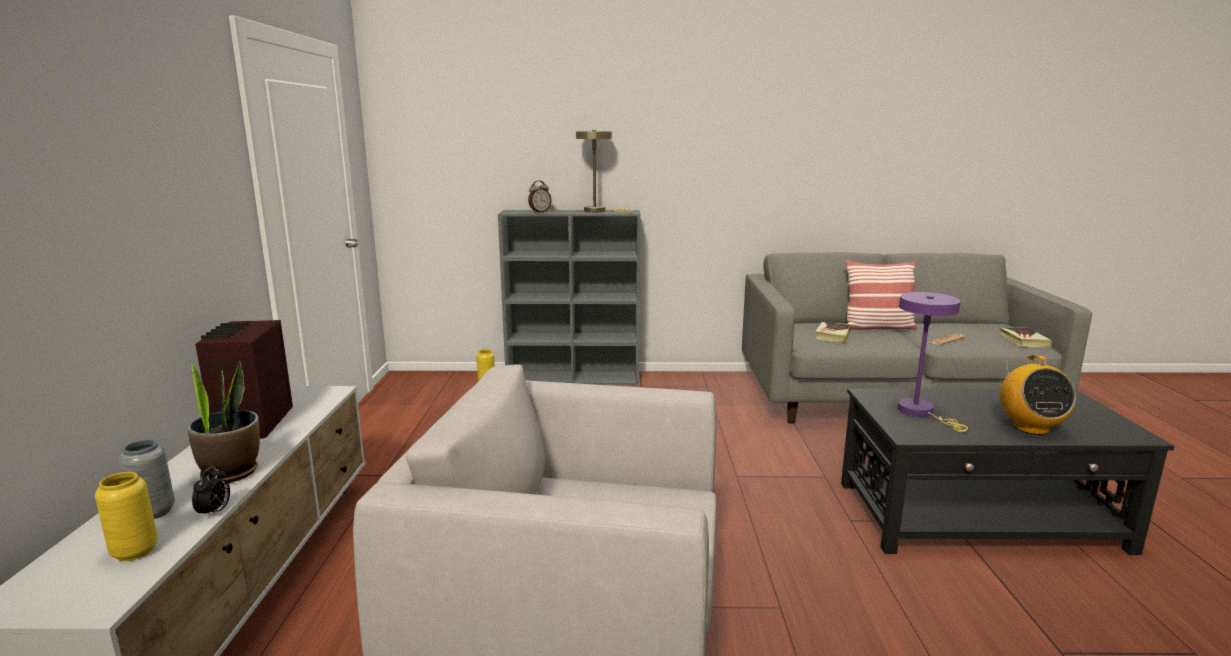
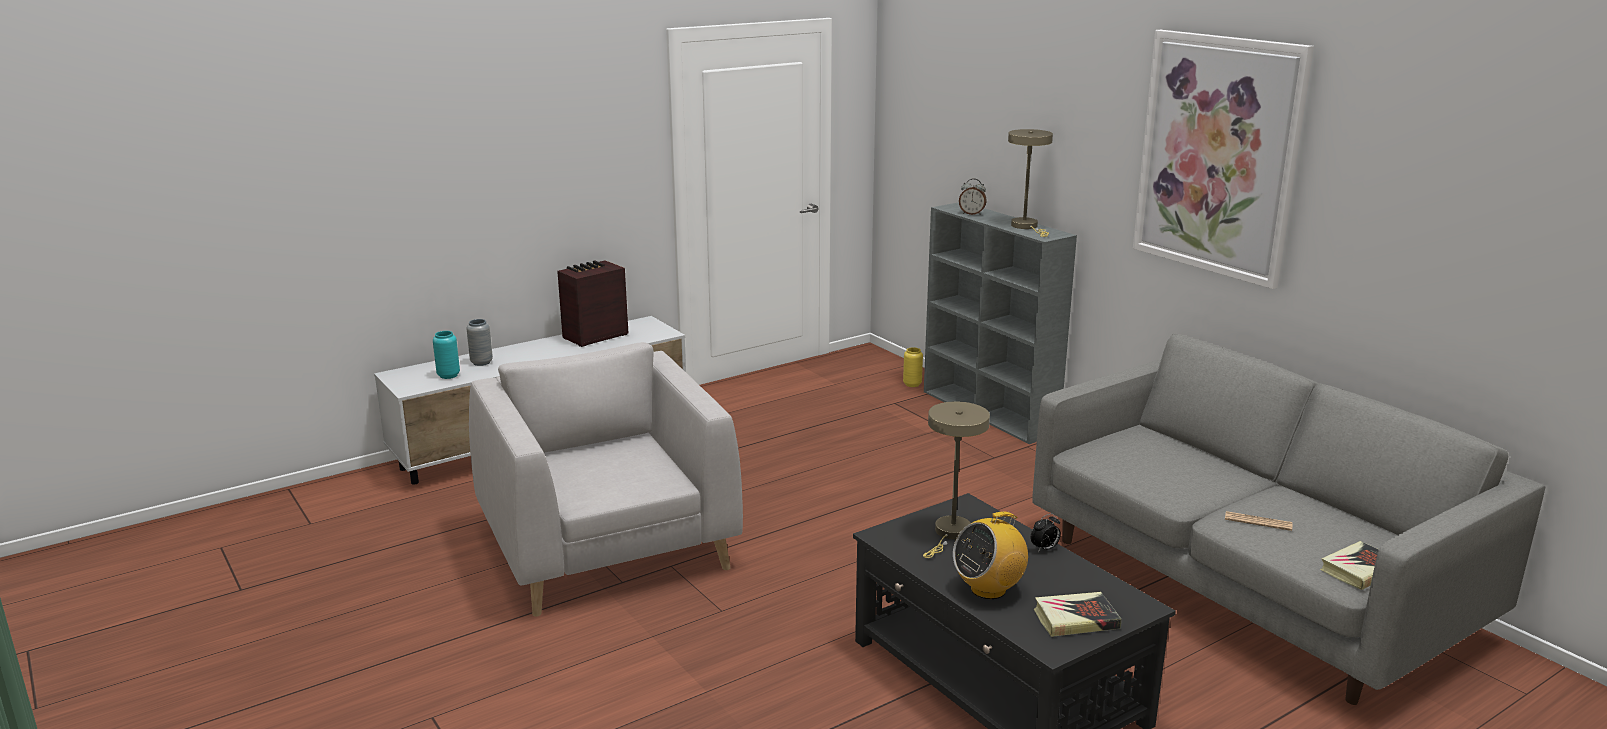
camera: 55 degrees right, 5 degrees up
(135, 552) = (448, 375): yellow vase -> turquoise vase
(215, 512) = (495, 373): alarm clock -> alarm clock (1044, 549)
(231, 472) = (535, 358): potted plant -> none
(762, 123) = (1218, 155): none -> picture
(832, 335) = (1146, 459): book -> book (1075, 619)
(877, 327) = (1234, 476): pillow -> none
(920, 412) = (950, 534): purple table lamp -> beige table lamp

